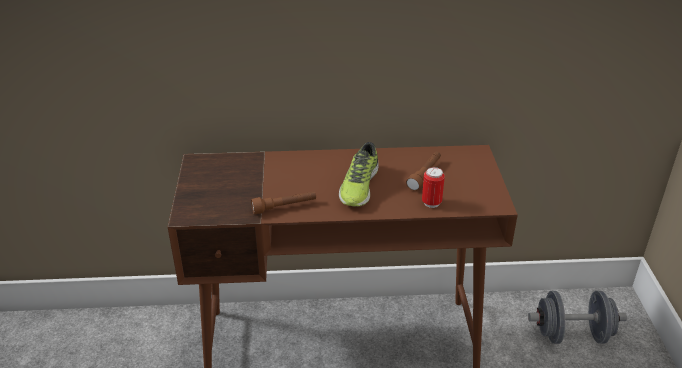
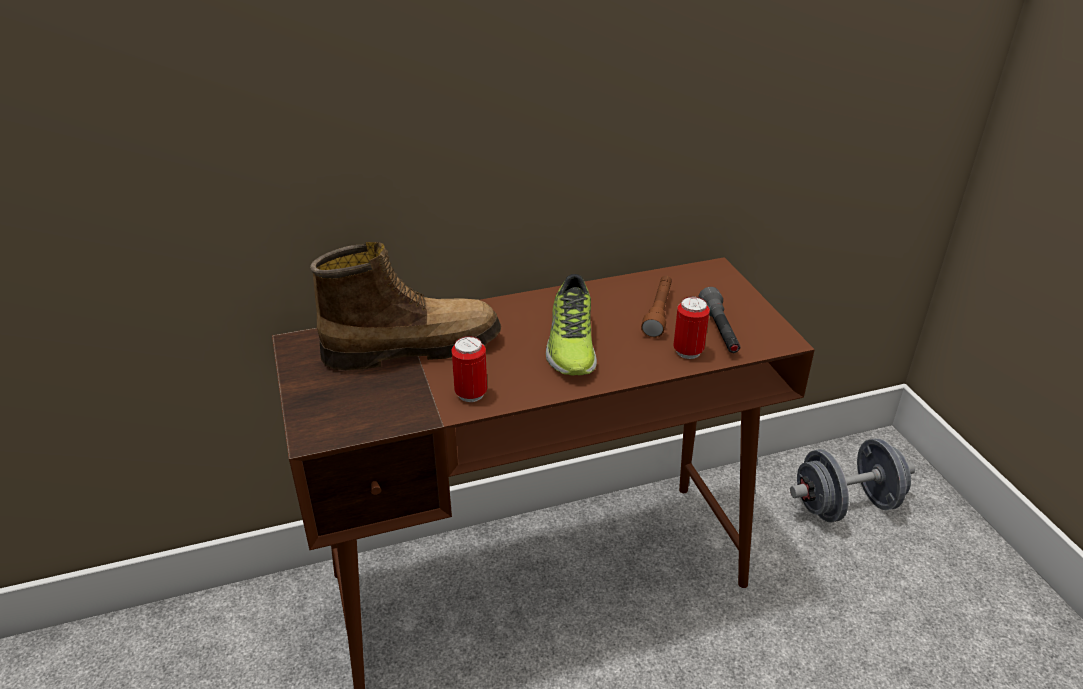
camera: 15 degrees left, 0 degrees up
(261, 173) = (412, 347): none -> boot
(284, 207) = (471, 394): brown flashlight -> can
(459, 192) = (719, 330): none -> grey flashlight

